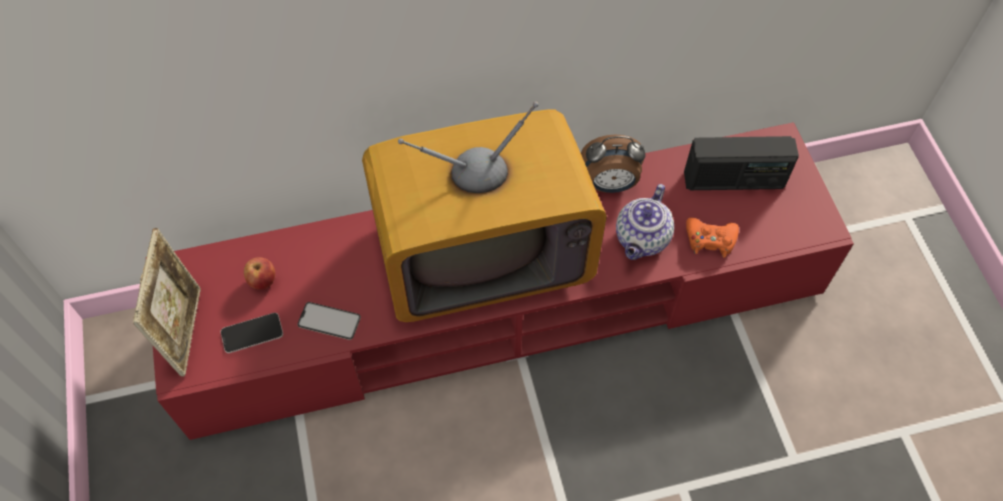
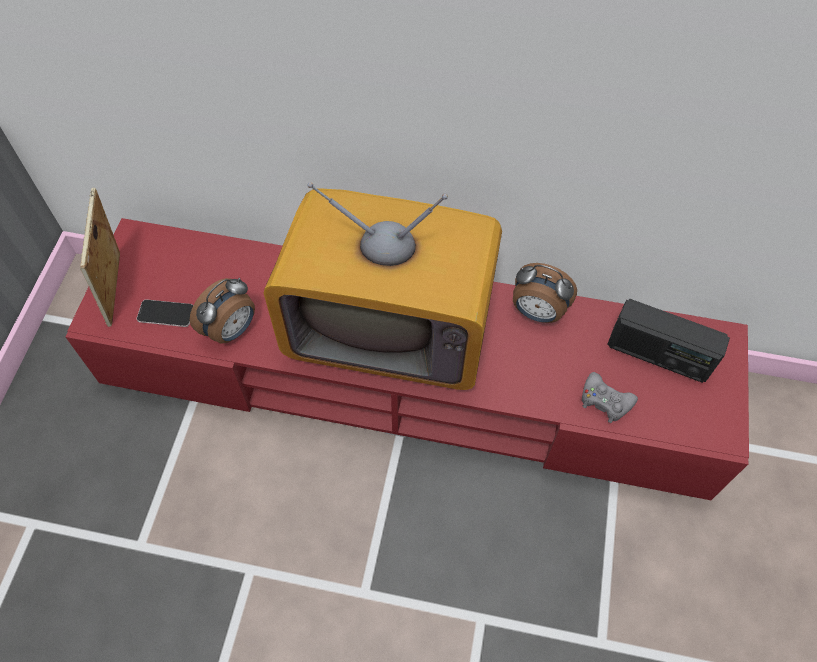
camera: 25 degrees right, 0 degrees up
(186, 330) = (118, 289): picture frame -> picture frame turned 150 degrees clockwise
(263, 281) = (198, 274): apple -> none
(329, 321) = (231, 330): phone -> alarm clock
(642, 240) = (540, 374): teapot -> none
(710, 240) = (605, 401): orange game controller -> grey game controller

